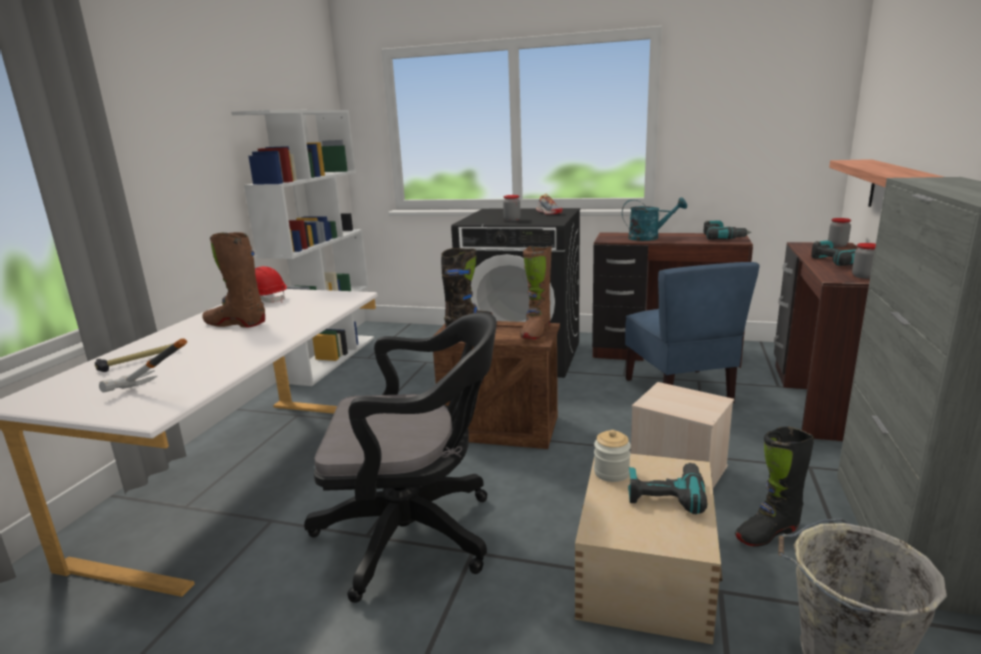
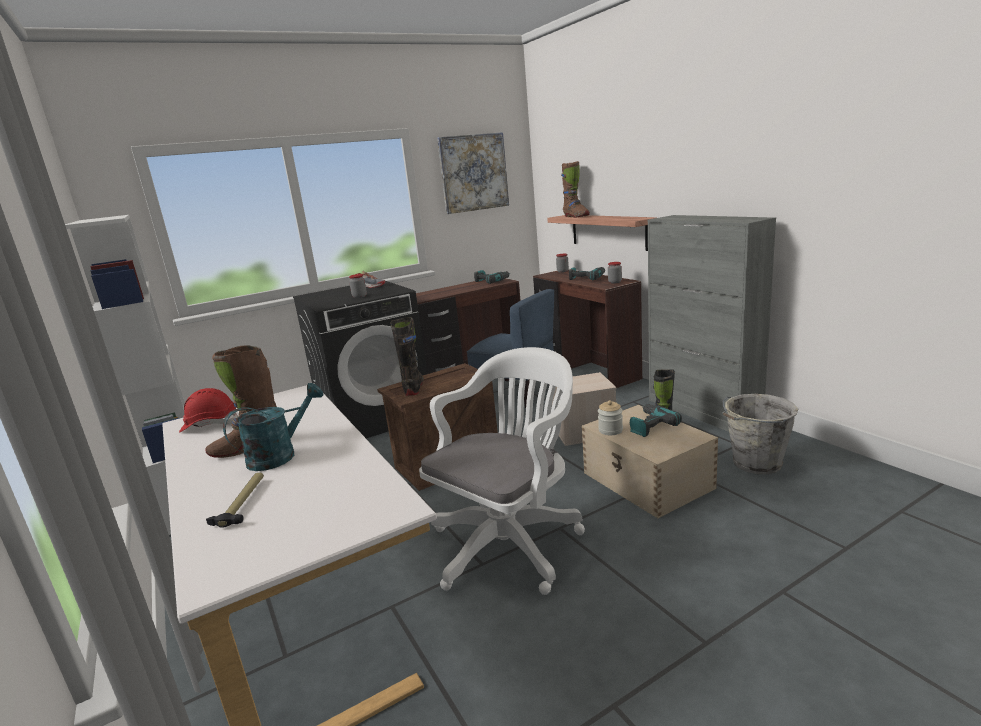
camera: 45 degrees left, 0 degrees up
(148, 395) = (352, 506): hammer -> none
(416, 534) = (511, 542): black office chair -> white office chair
(535, 332) = (464, 373): brown boot -> brown boot (576, 216)
(649, 238) = (446, 291): turquoise watering can -> turquoise watering can (280, 455)
(750, 87) = (473, 173): none -> picture

